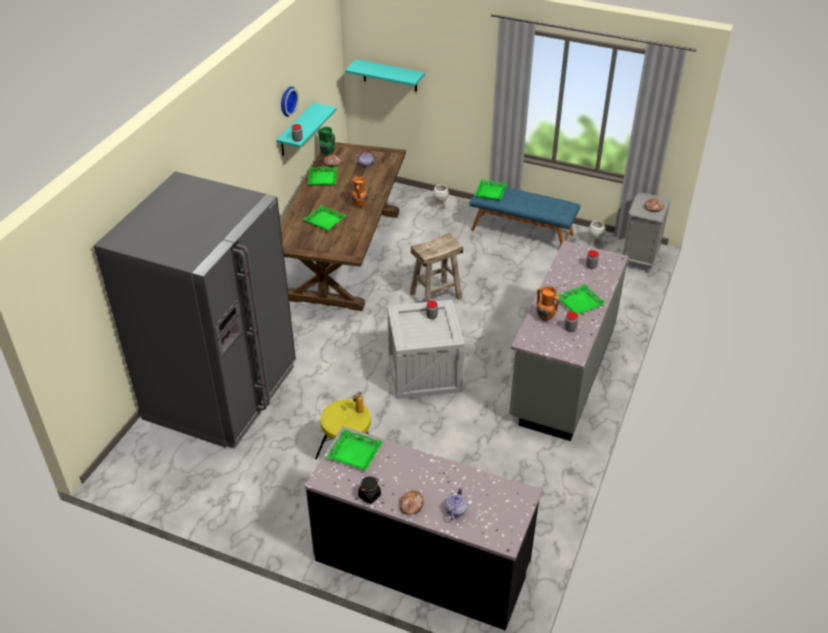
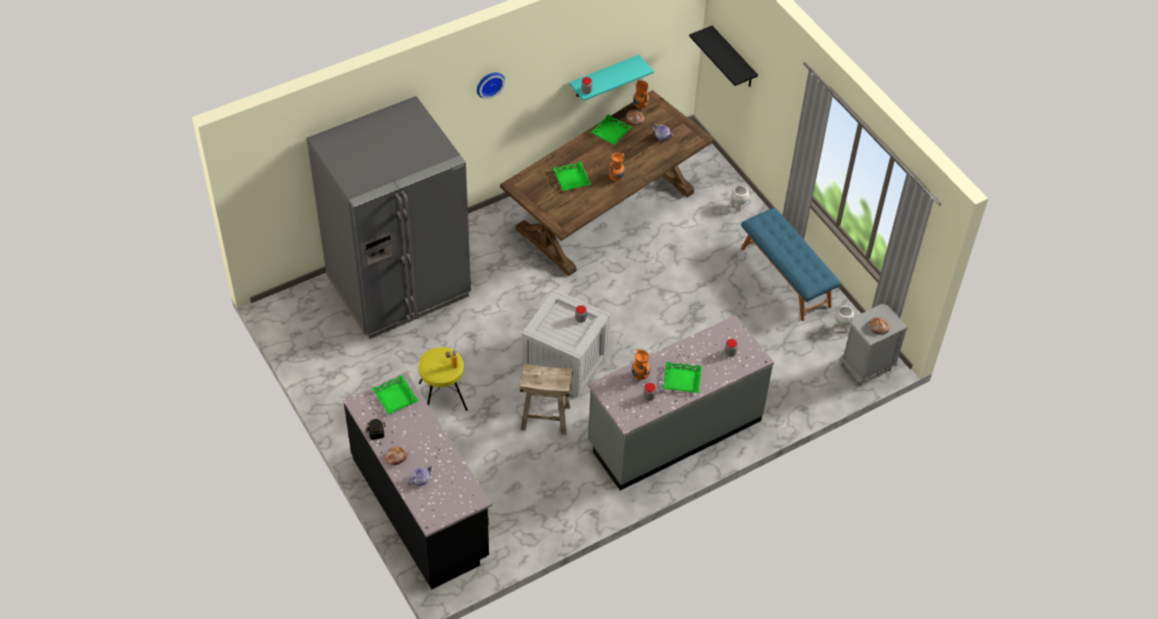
camera: 35 degrees right, 10 degrees up
(287, 101) = (595, 50): wall clock -> wall clock (489, 83)
(327, 153) = (640, 106): green vase -> orange vase
(390, 75) = (733, 58): turquoise shelf -> black shelf
(435, 296) = (642, 297): beige stool -> beige stool (545, 418)
(491, 192) = (767, 223): green tray -> none

